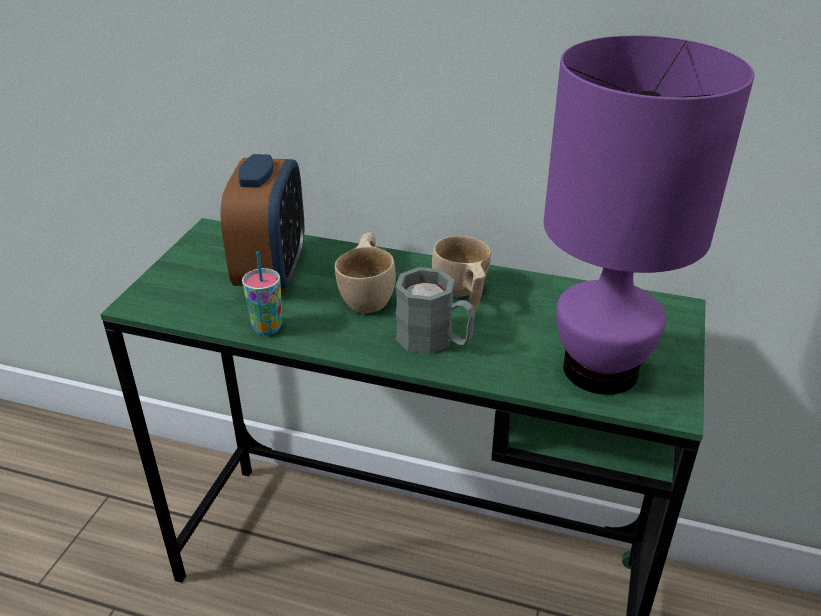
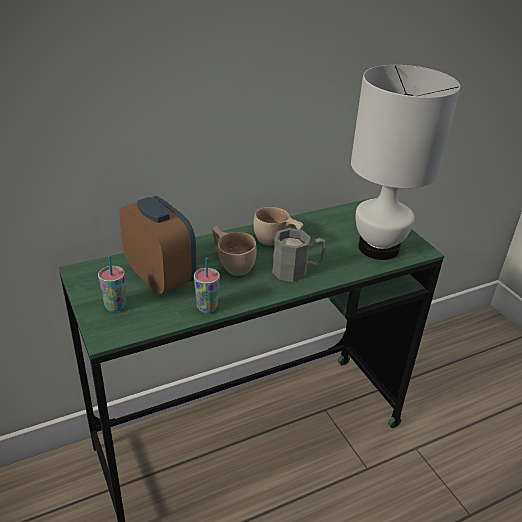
camera: 45 degrees left, 0 degrees up
(188, 279) = (115, 306): none -> cup
(599, 368) = (377, 248): purple table lamp -> white table lamp

